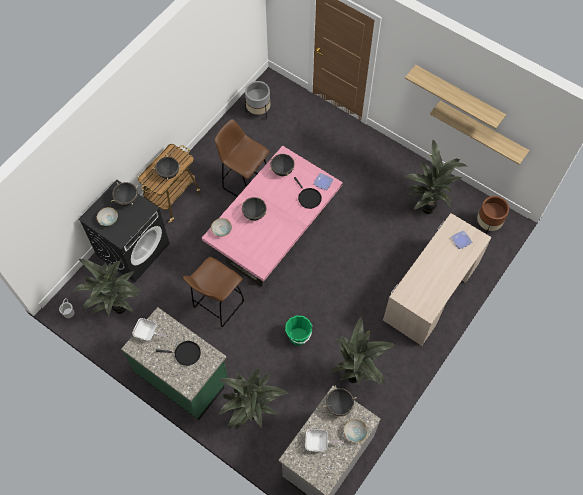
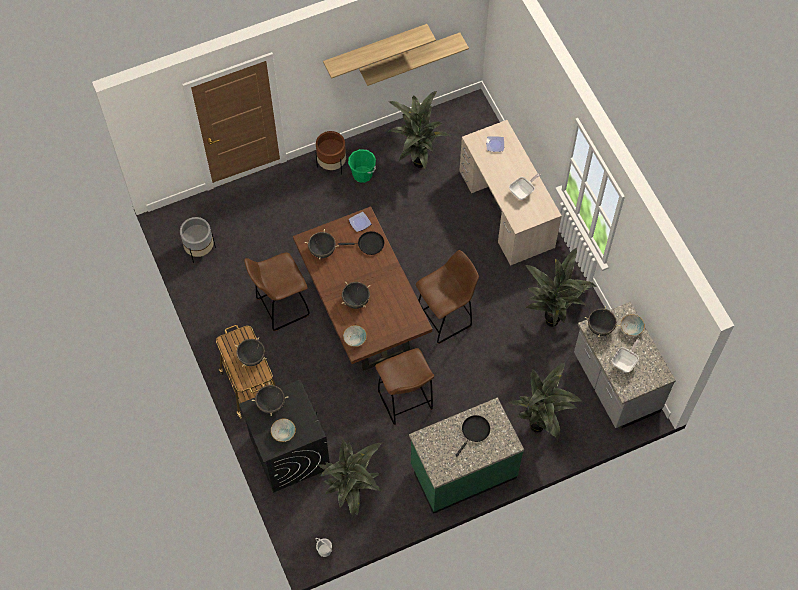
camera: 60 degrees left, 0 degrees up
(149, 334) = (434, 455): frying pan -> frying pan (523, 191)
(274, 238) = (363, 313): pink dining table -> brown dining table
(298, 336) = (483, 346): green bucket -> green bucket (362, 174)
(305, 297) = (445, 318): none -> brown stool
(487, 224) = (468, 123): brown planter -> brown planter (332, 164)

